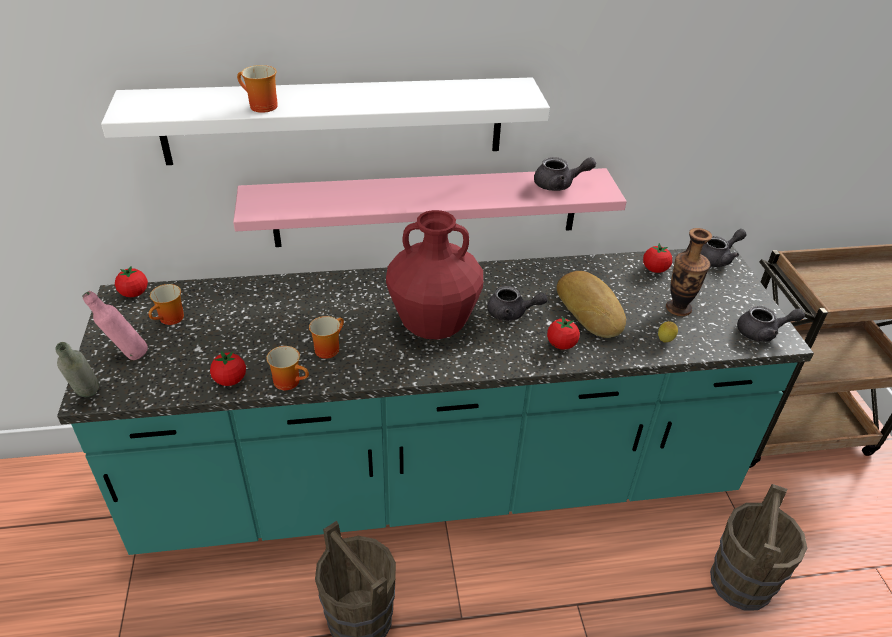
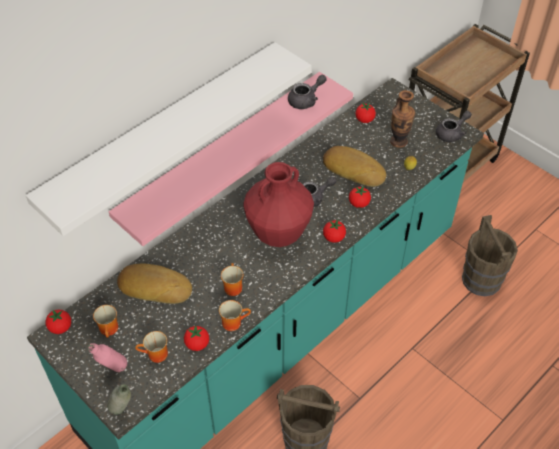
camera: 35 degrees left, 10 degrees up
(256, 306) = (155, 286): none -> bread
(259, 106) = (144, 157): mug -> mug (155, 356)
(493, 362) = (333, 238): none -> tomato
(717, 258) = (391, 92): grey teapot -> none

